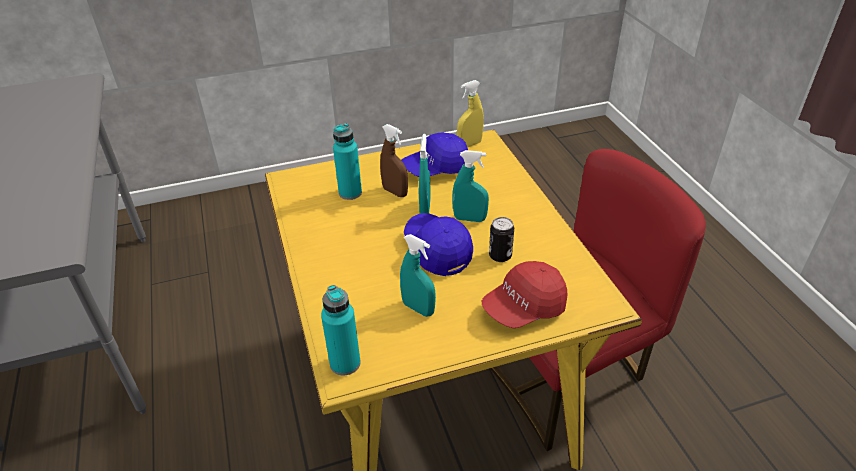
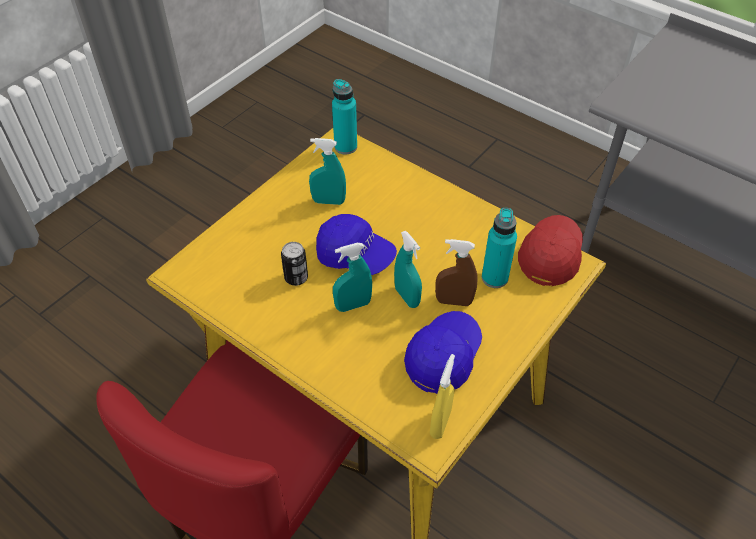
camera: 145 degrees right, 10 degrees up
(524, 308) = (247, 239): red cap -> red cap (550, 256)

